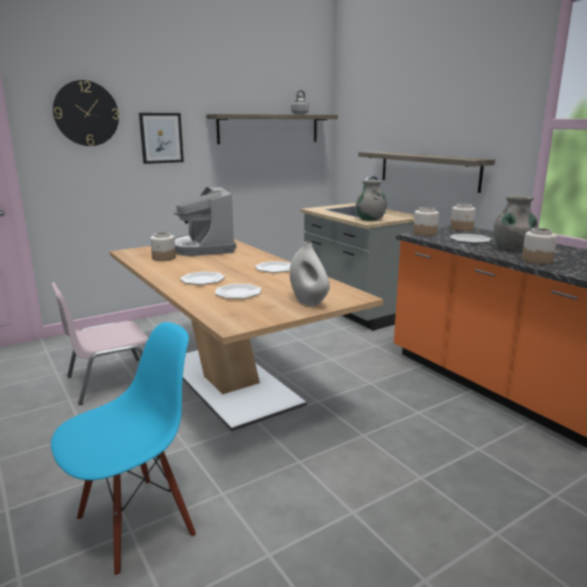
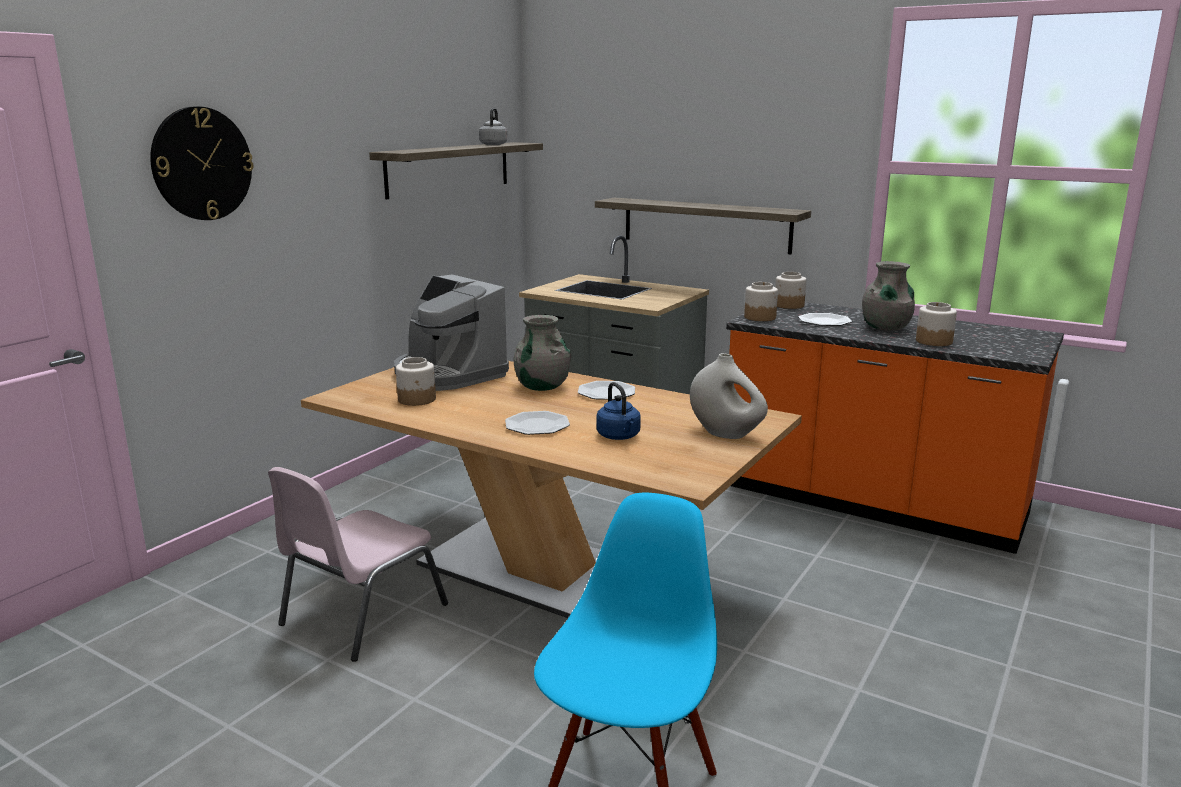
camera: 25 degrees left, 0 degrees up
(161, 138) = (310, 196): picture -> none
(238, 293) = (619, 436): plate -> blue kettle
(370, 220) = (648, 302): grey vase -> grey vase (542, 387)

